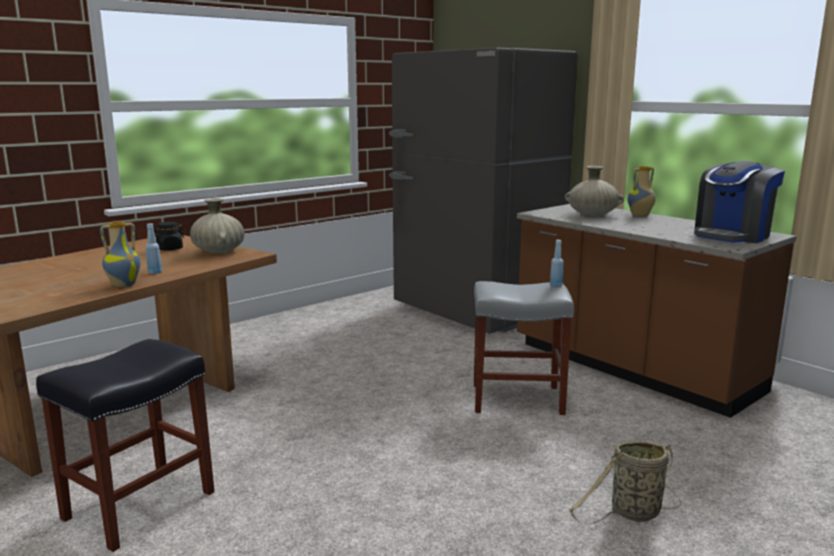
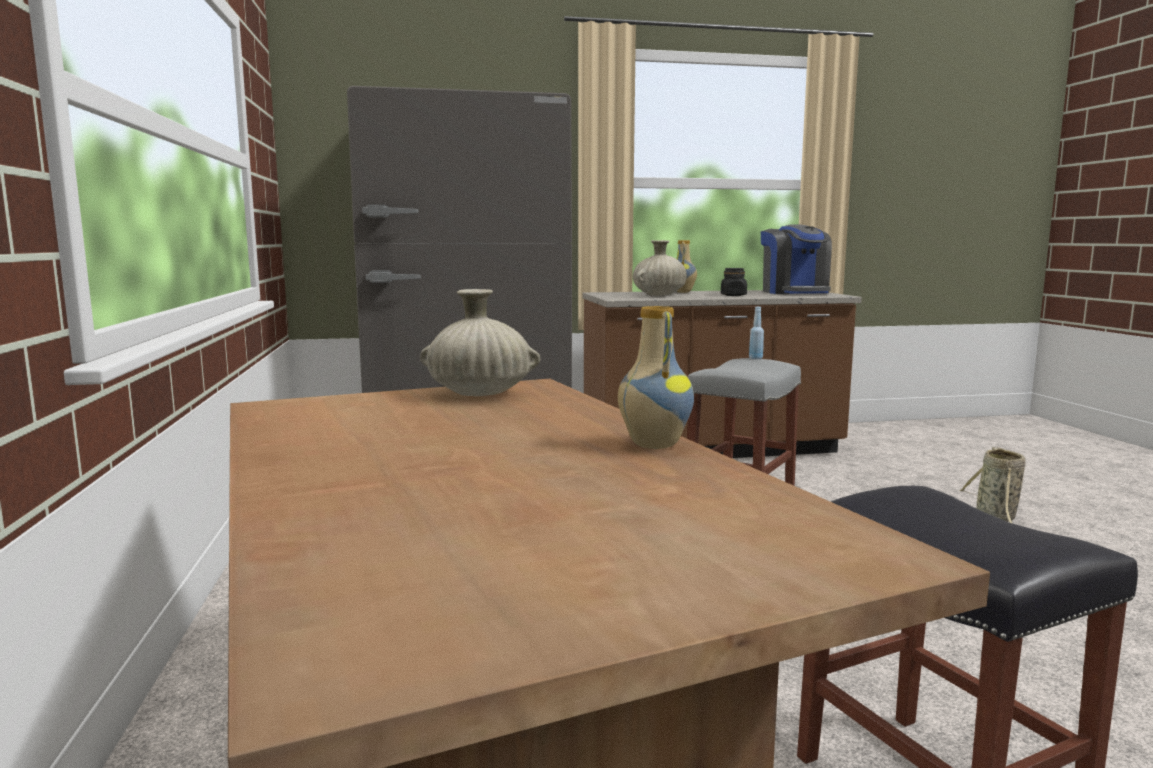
camera: 60 degrees left, 5 degrees down
(155, 272) = (580, 426): blue bottle -> none
(169, 249) = (386, 411): black jar -> black jar (733, 295)

